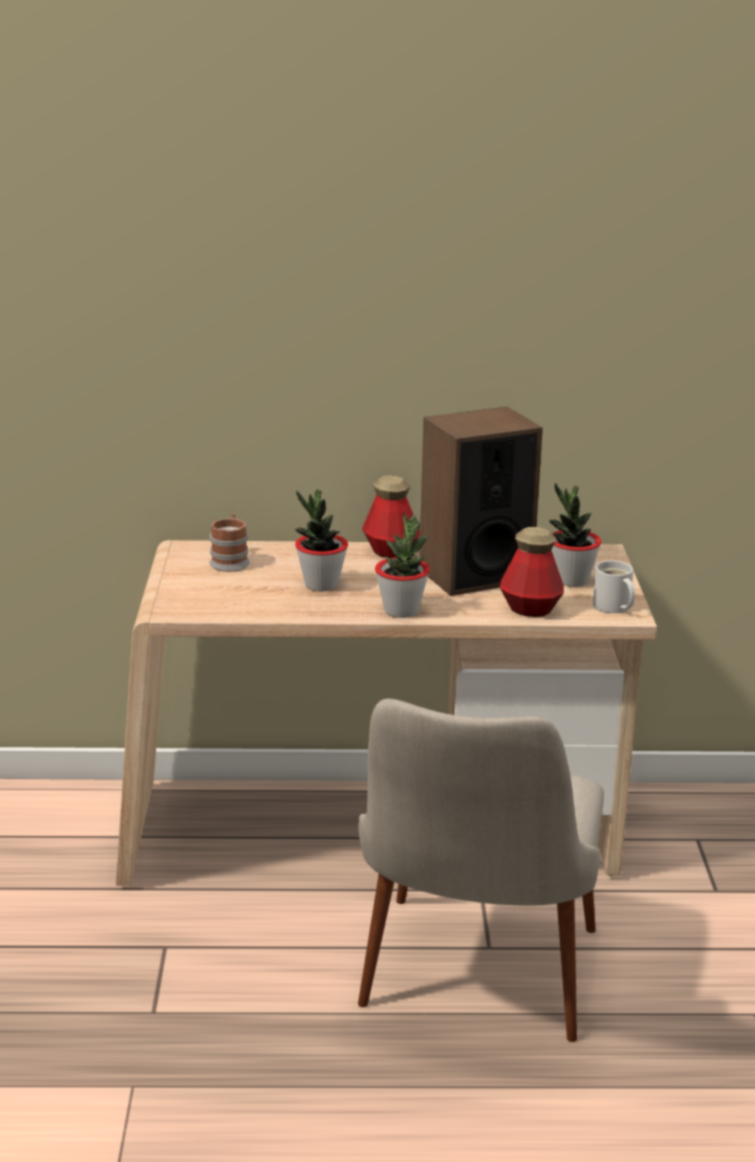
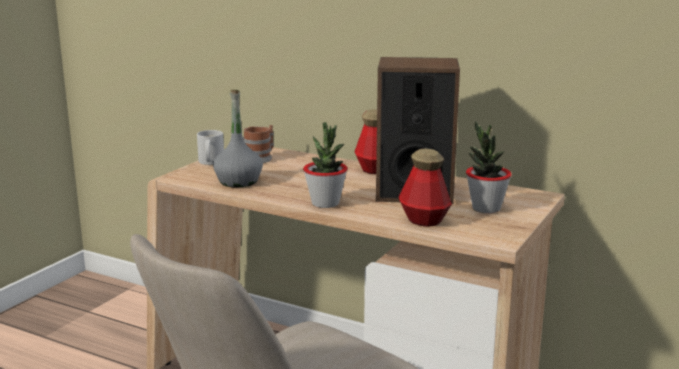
camera: 30 degrees right, 5 degrees down
(257, 602) = (238, 181): none -> grey bottle
(321, 585) = (295, 179): potted plant -> none
(612, 607) = (494, 231): white mug -> white mug (210, 162)

